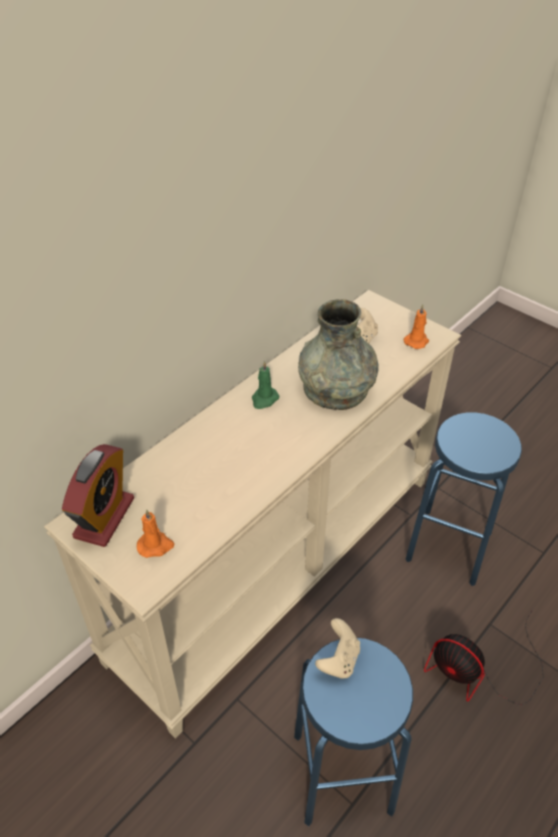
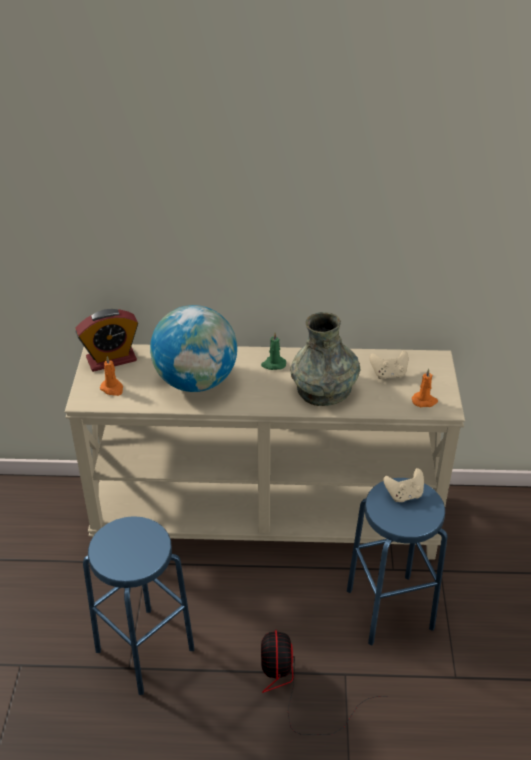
camera: 50 degrees right, 5 degrees down
(224, 469) = (196, 381): none -> globe
(338, 659) = (140, 528): beige game controller -> beige game controller (404, 495)

